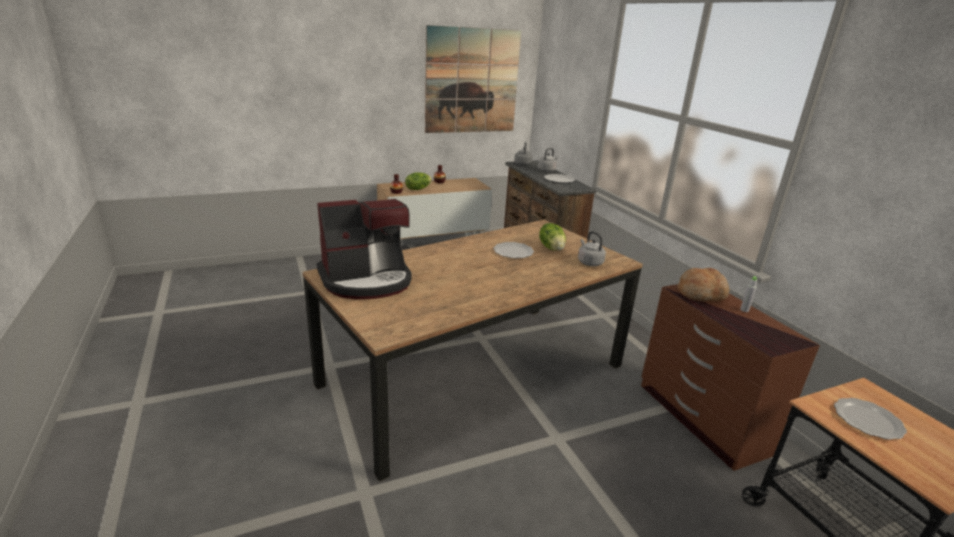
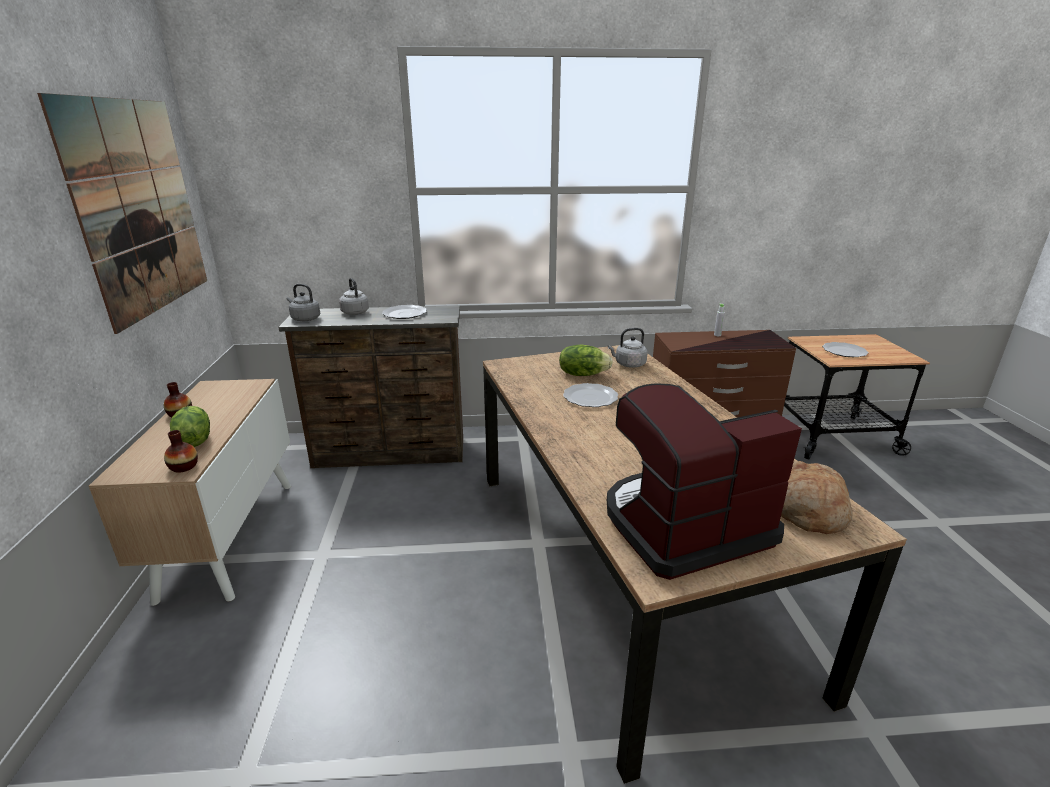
camera: 70 degrees left, 0 degrees up
(367, 280) = (683, 526): coffee machine -> coffee machine turned 105 degrees counterclockwise
(701, 294) = (687, 341): bread -> bread (805, 510)

